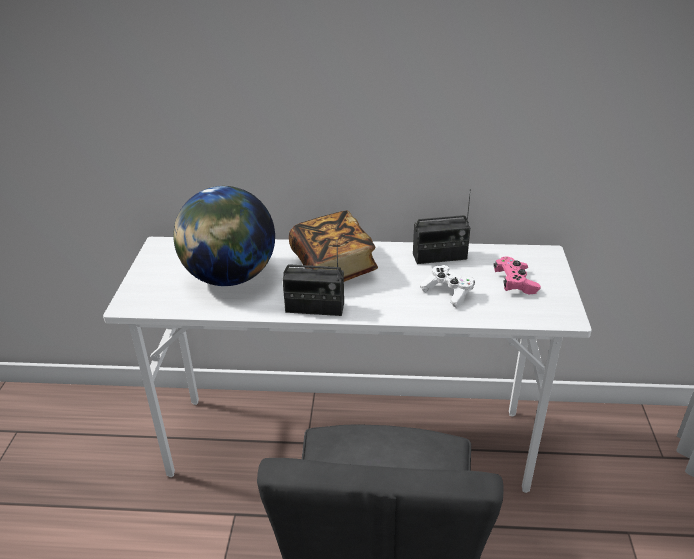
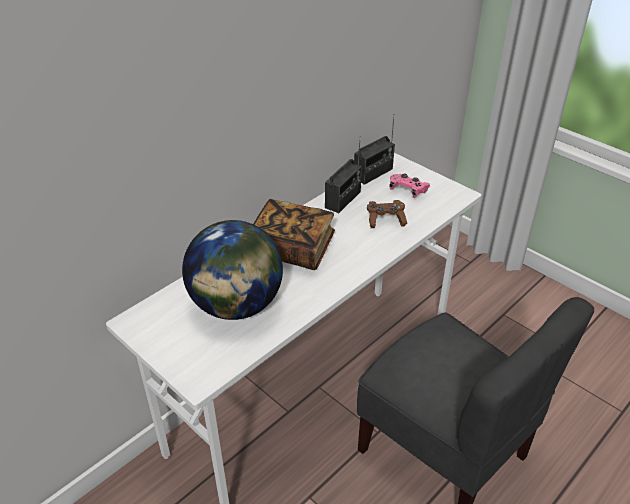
camera: 50 degrees left, 5 degrees up
(314, 308) = (331, 284): radio -> radio (373, 173)
(447, 293) = (385, 220): white game controller -> brown game controller

